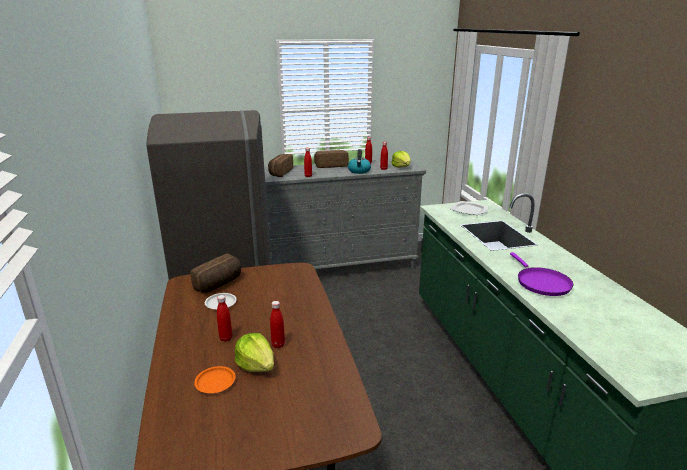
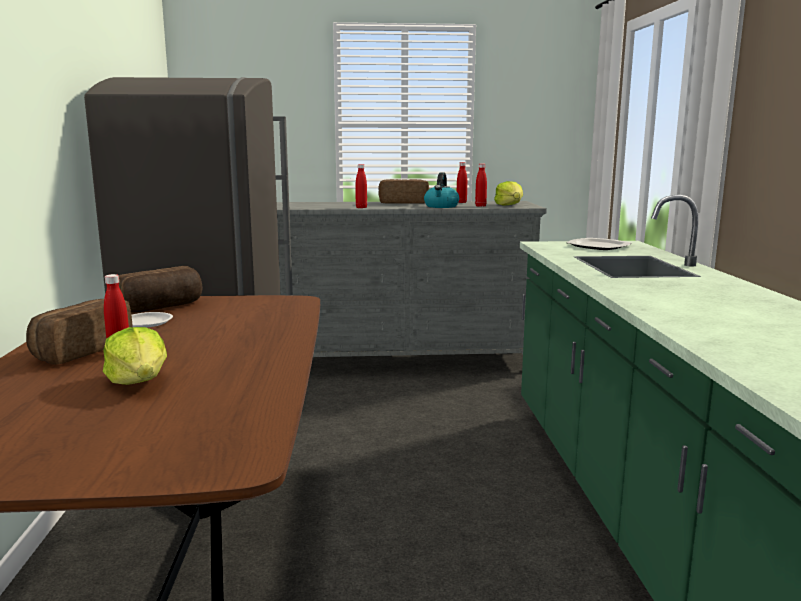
camera: 10 degrees right, 10 degrees down
(215, 382) = (56, 393): orange plate -> none
(278, 345) = (194, 365): red bottle -> none
(280, 172) = (323, 205): bread -> bread (80, 350)
(541, 283) = (683, 307): purple frying pan -> none

